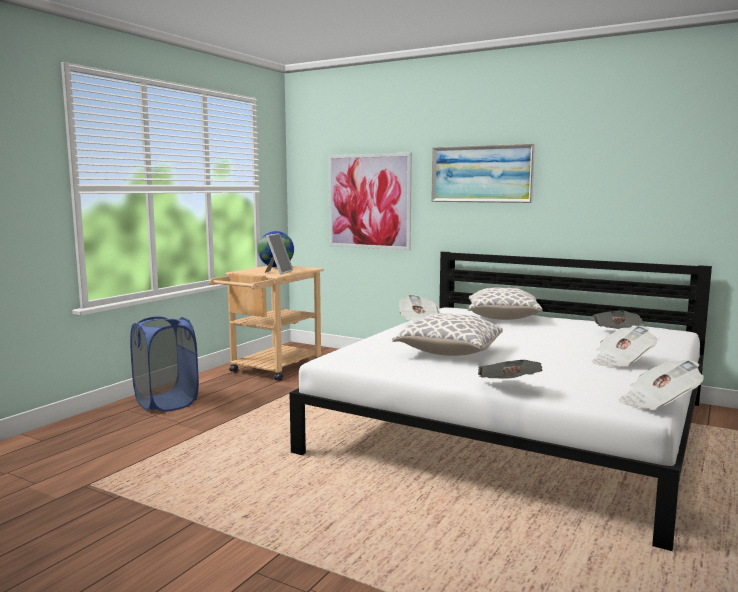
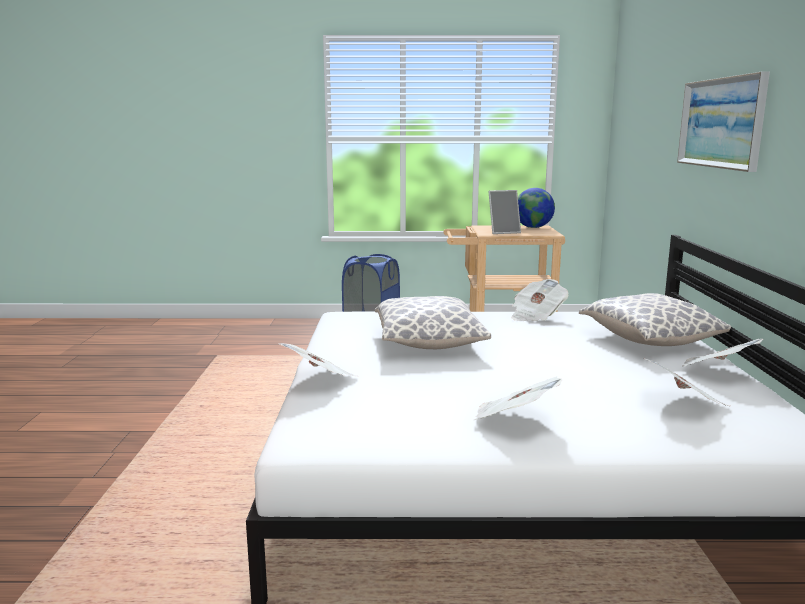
camera: 60 degrees right, 5 degrees up
(369, 201) = (646, 158): picture -> none
(658, 403) = (332, 452): newspaper -> newspaper (716, 372)

